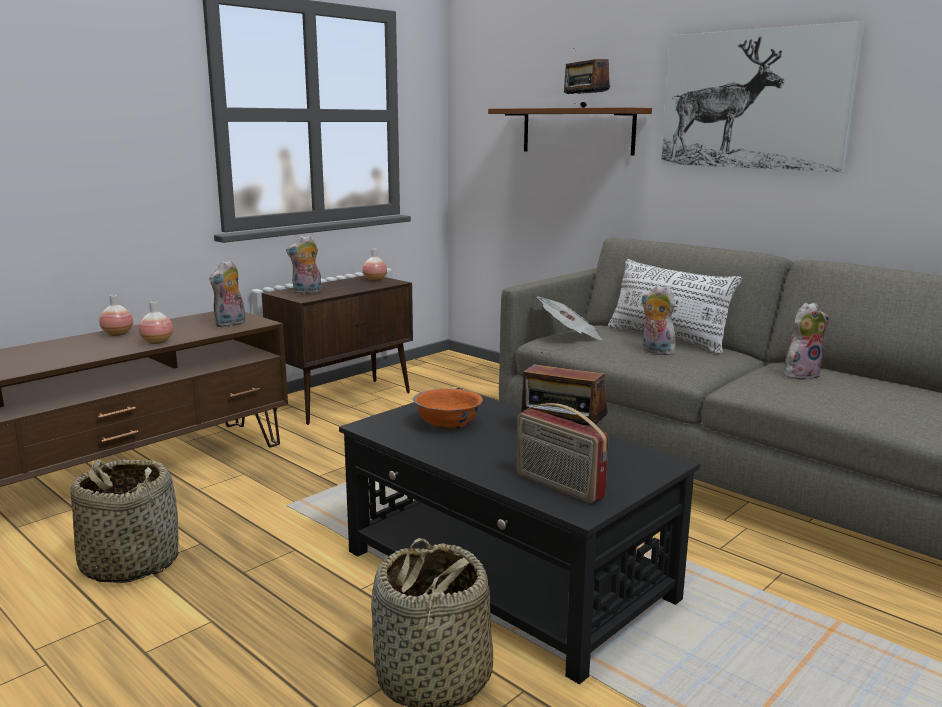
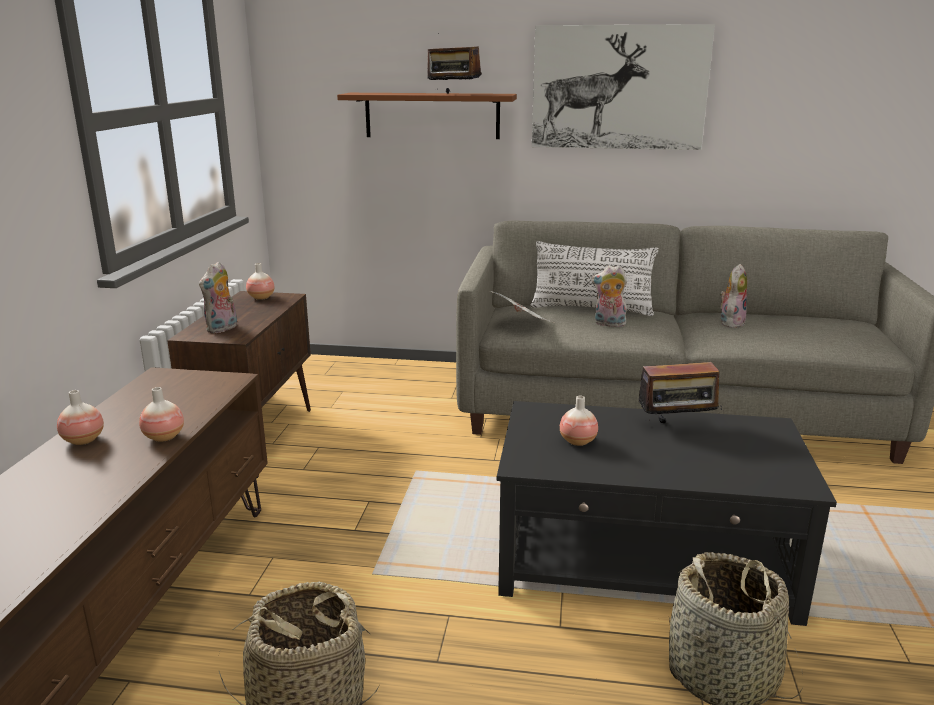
camera: 35 degrees left, 5 degrees up
(231, 324) = (202, 390): plush toy -> none
(447, 424) = (578, 441): orange bowl -> vase
(558, 486) = (755, 472): radio -> none

